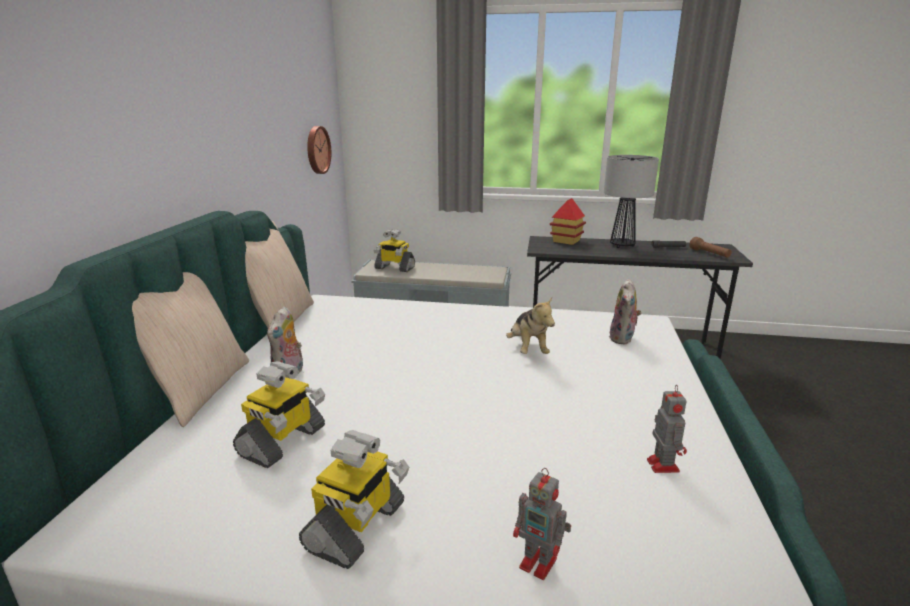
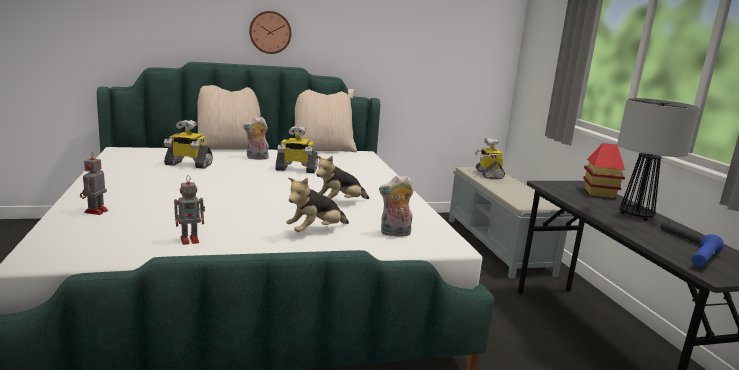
camera: 65 degrees right, 5 degrees down
(317, 150) = (463, 60): wall clock -> wall clock (270, 32)
(356, 528) = (123, 181): toy robot -> toy robot (296, 169)
(621, 376) = (316, 231): none -> plush toy
(709, 254) = (703, 260): brown flashlight -> blue flashlight

